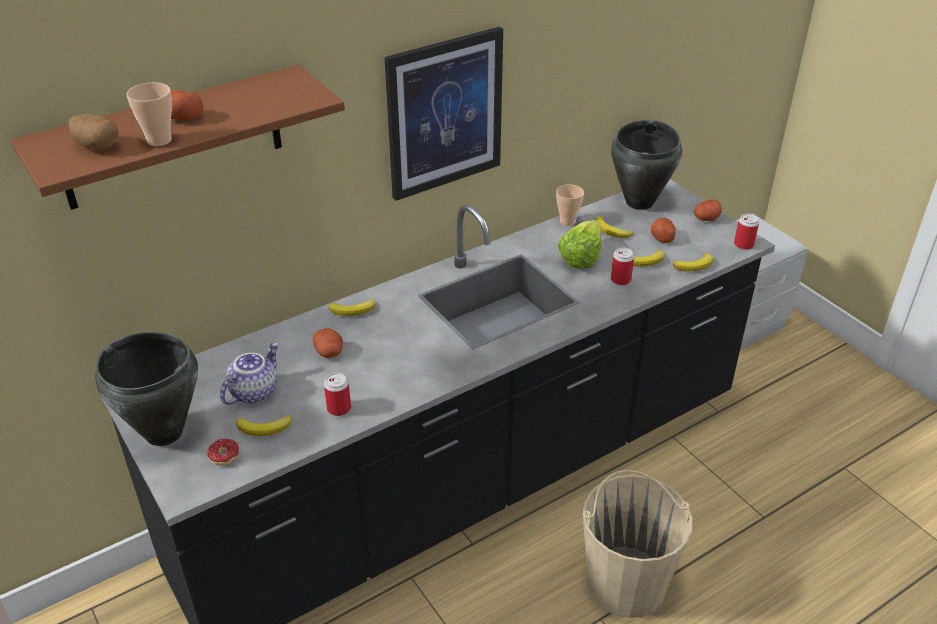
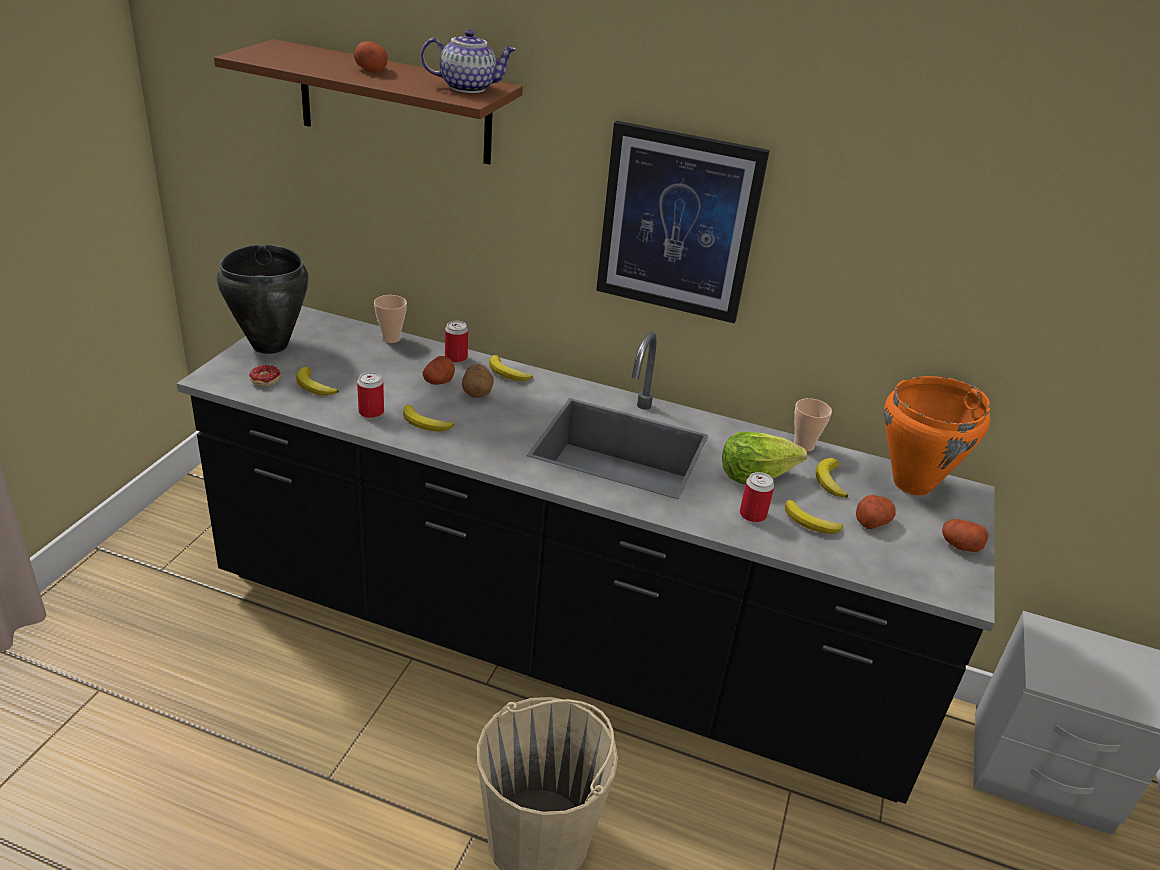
camera: 50 degrees right, 5 degrees down
(97, 146) = (292, 58): potato -> potato (477, 392)
(159, 140) = (324, 70): cup -> cup (391, 338)
(253, 391) = (353, 365): teapot -> teapot (468, 87)
(640, 202) = (913, 484): black cooking pot -> orange cooking pot
(695, 265) = (855, 564): banana -> banana (425, 423)
(743, 245) = (953, 593): can -> can (456, 358)

